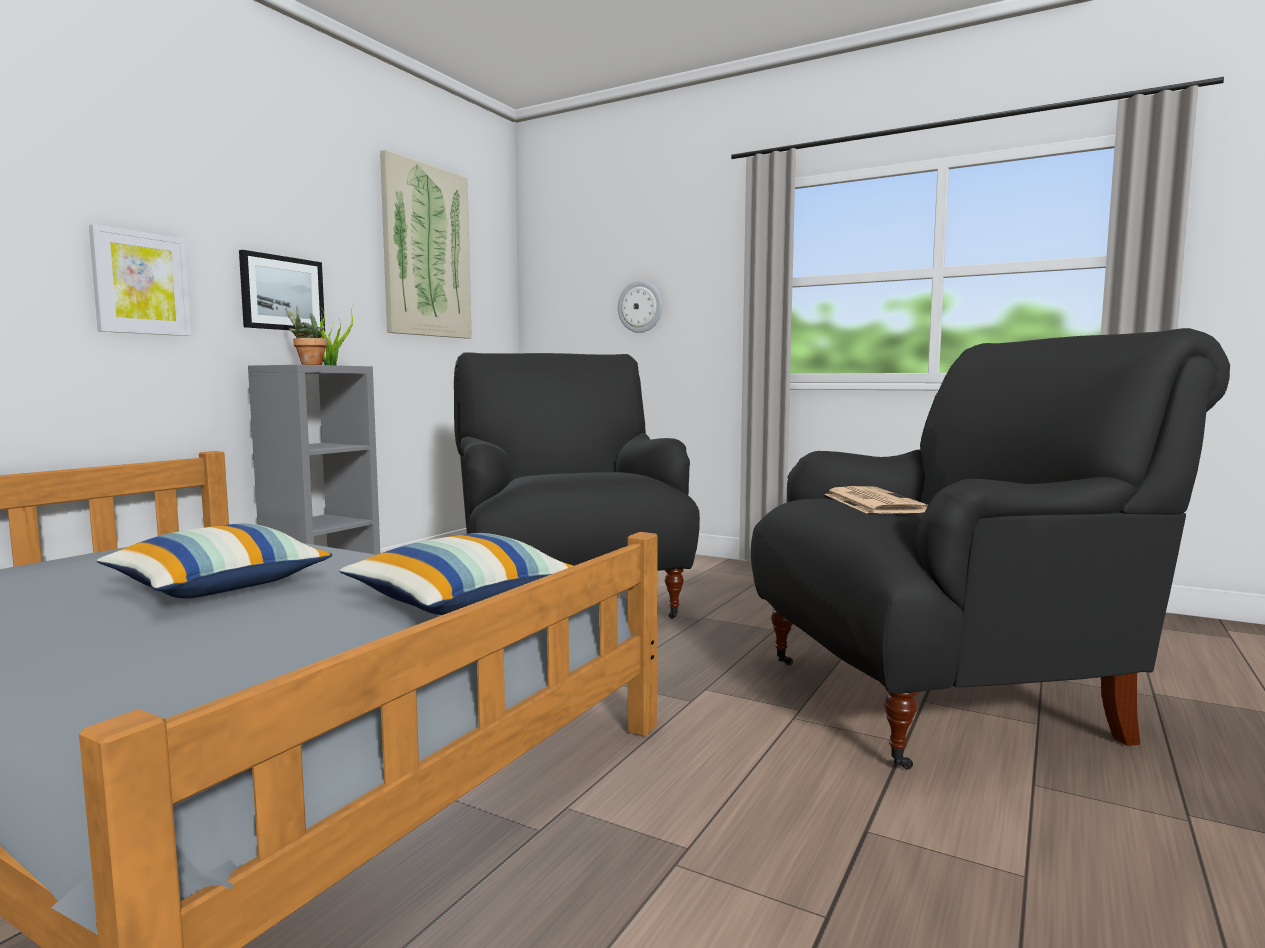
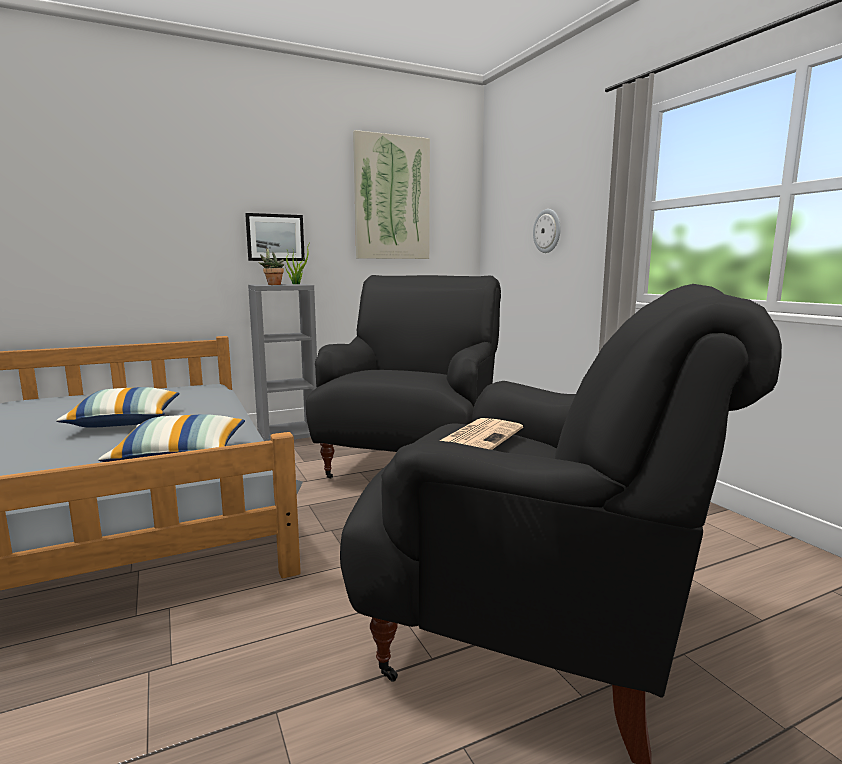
camera: 35 degrees right, 5 degrees up
(141, 283) = (183, 239): picture -> none

